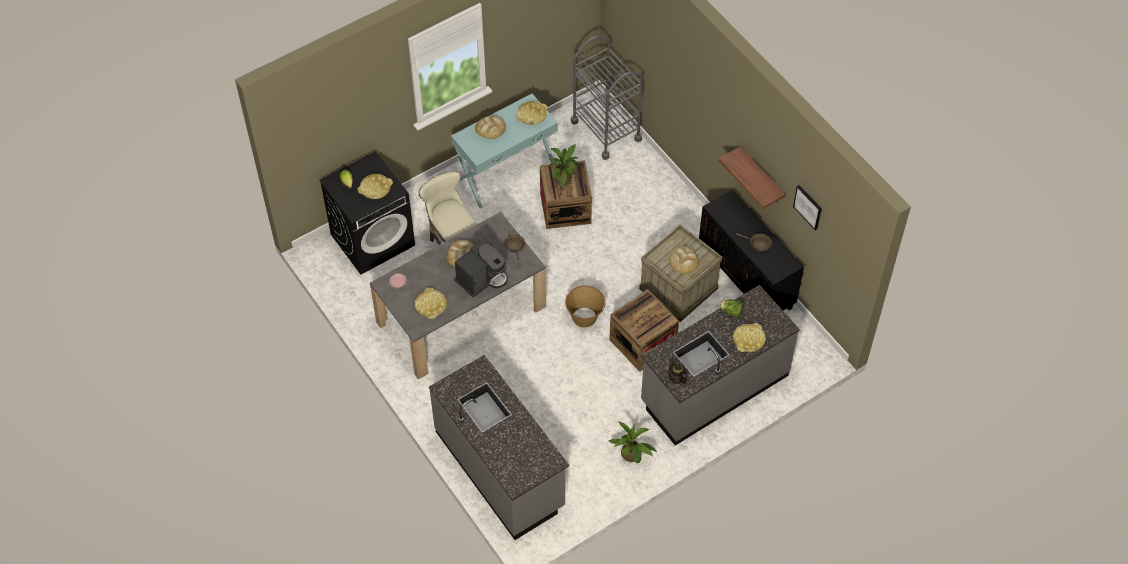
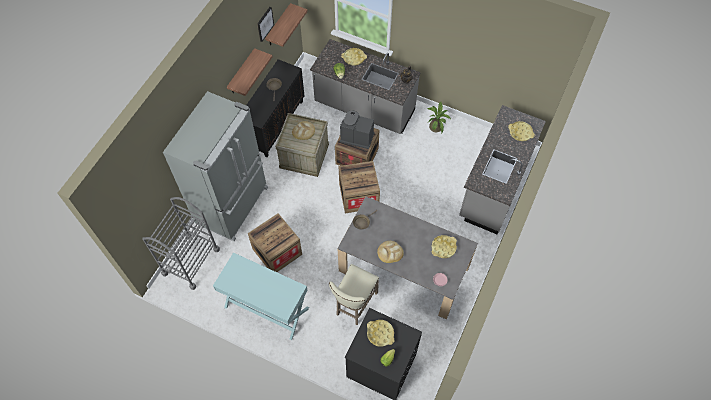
camera: 120 degrees left, 5 degrees up
(482, 278) = (401, 228): coffee machine -> coffee machine (356, 137)
(490, 128) = (264, 295): bread -> none
(531, 115) = (235, 273): yellow tray -> yellow tray (520, 132)
(564, 177) = (271, 238): potted plant -> none
(585, 317) = (358, 195): basket -> crate
(652, 192) = (233, 206): none -> grey fridge
(824, 249) = (278, 26): none -> shelf

